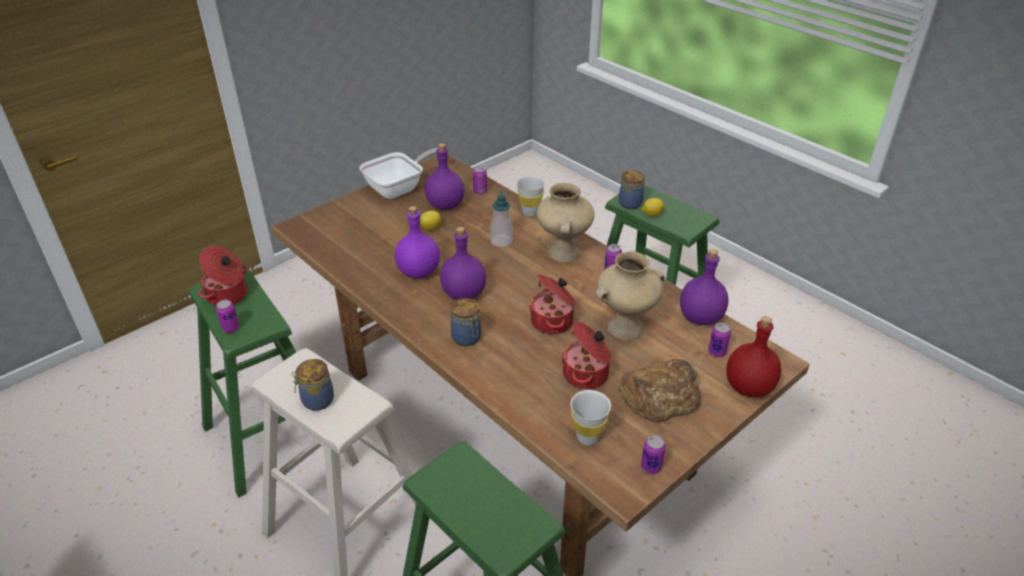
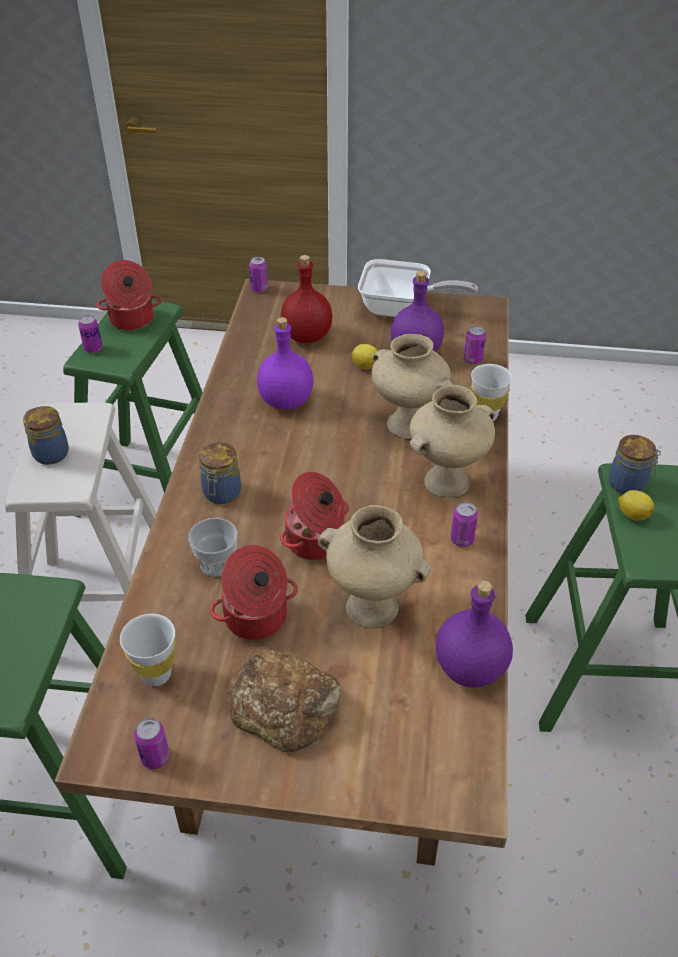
camera: 50 degrees right, 5 degrees up
(463, 294) = (286, 450): purple bottle -> none
(501, 241) = (406, 425): soap dispenser -> beige vase
(525, 369) = (216, 564): none -> cup
(717, 352) = (419, 720): can -> can (259, 289)
(748, 386) = (385, 786): red bottle -> red bottle (307, 335)

